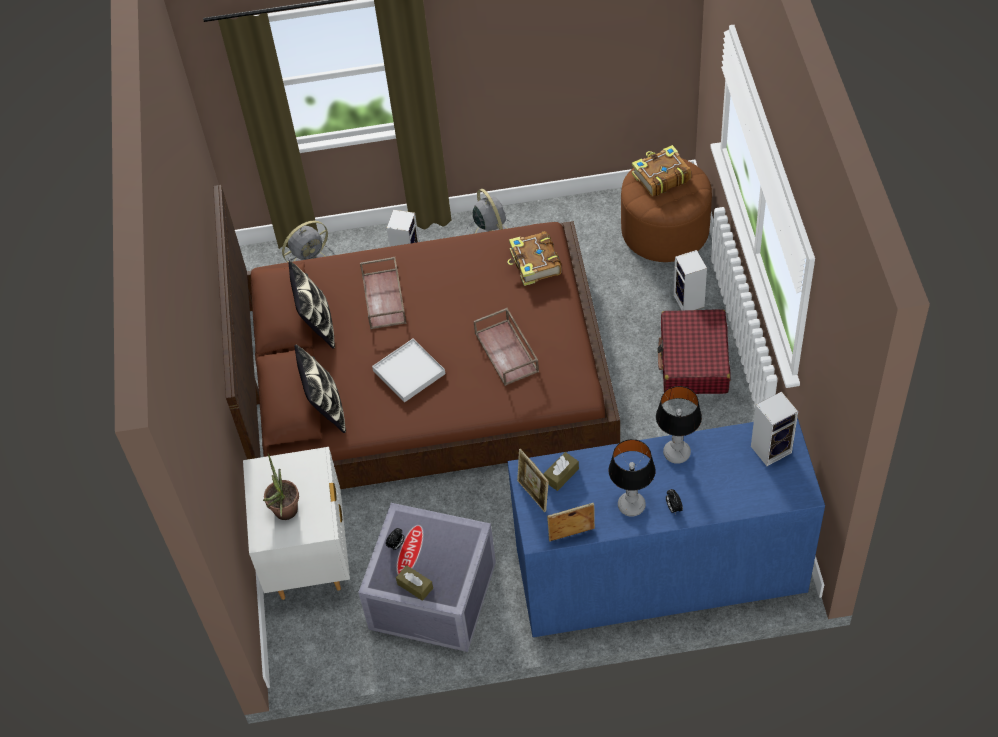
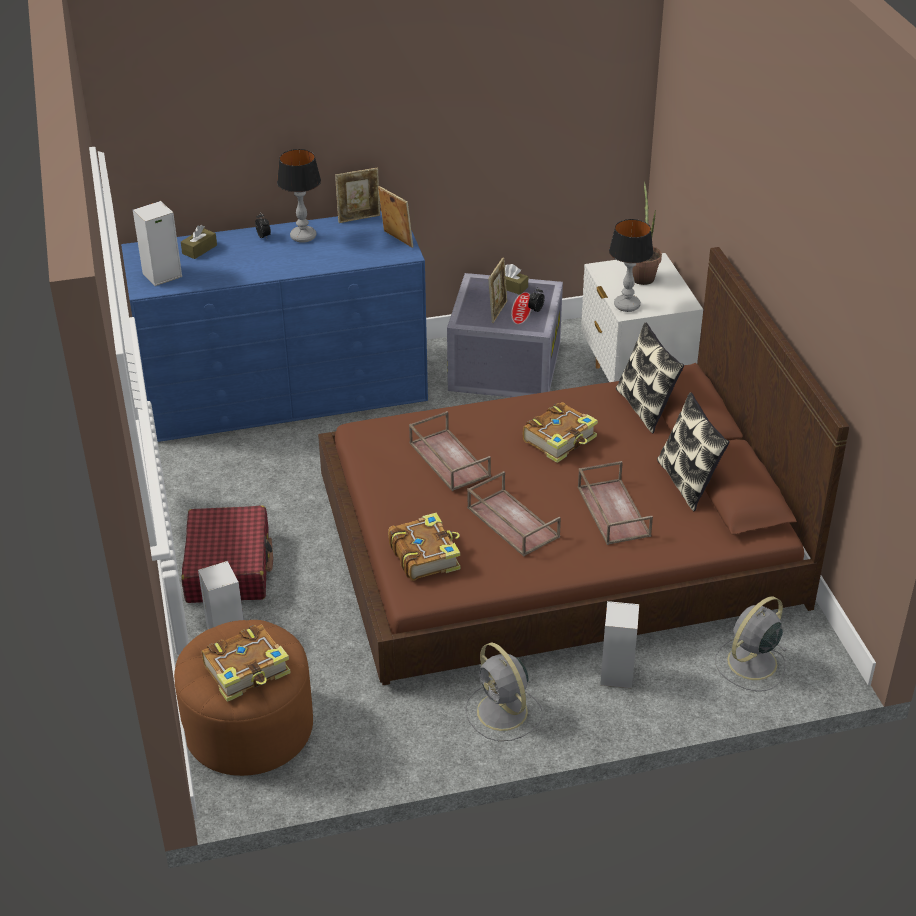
camera: 170 degrees right, 15 degrees down
(409, 372) = (560, 440): white tray -> book
(435, 545) = (497, 311): none -> picture frame
(465, 292) = (511, 522): none -> brown tray
(561, 475) = (370, 252): brown tissue box -> brown tissue box (199, 249)
(677, 453) = (256, 269): table lamp -> table lamp (626, 305)

